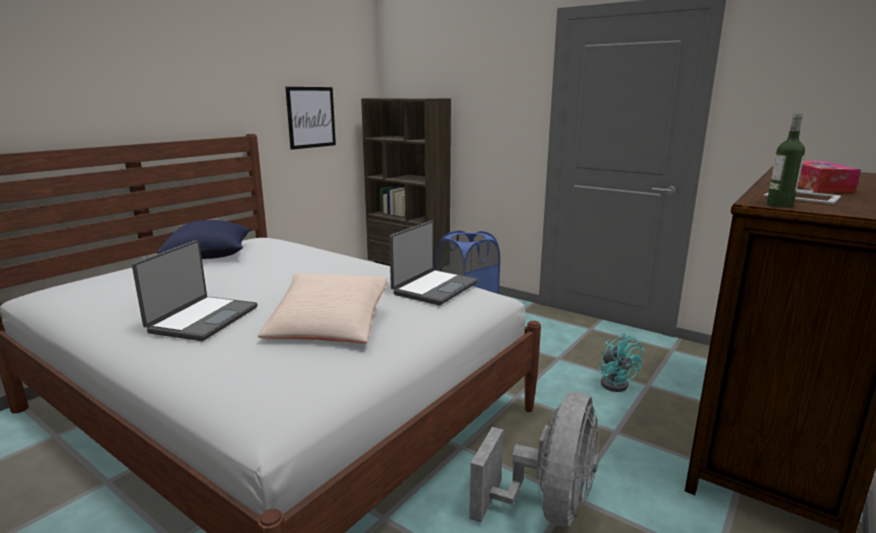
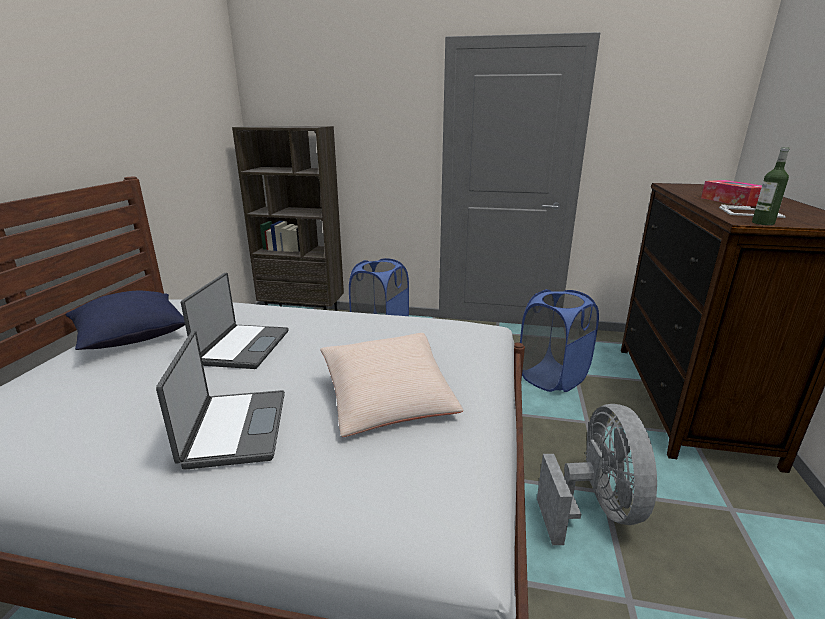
camera: 25 degrees left, 5 degrees up
(311, 117) = (185, 151): picture -> none
(434, 288) = (437, 331): laptop -> laptop (242, 347)
(615, 382) = (552, 377): turquoise fan -> blue laundry basket

